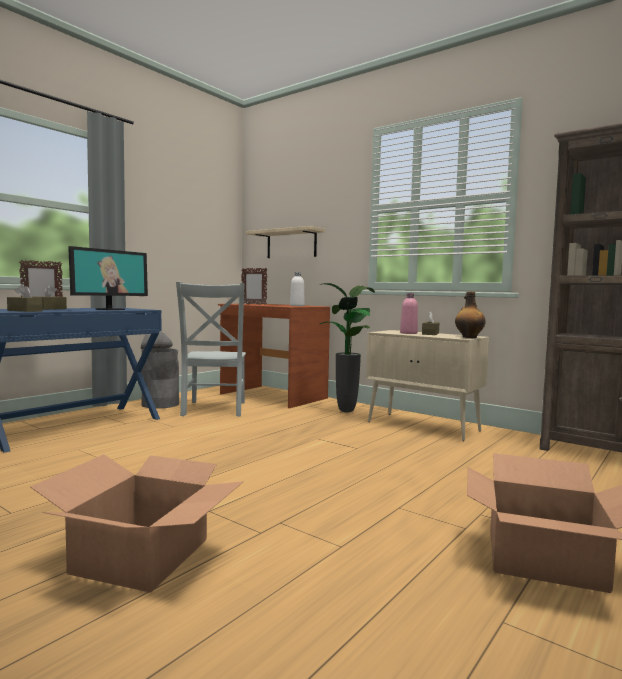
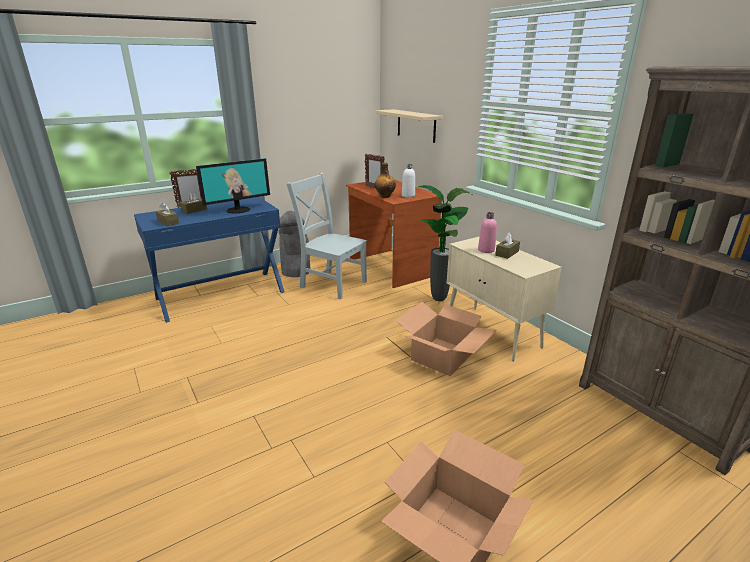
camera: 20 degrees right, 20 degrees up
(143, 556) = (189, 454): cardboard box -> cardboard box (443, 356)
(213, 409) = (331, 283): grey chair -> grey chair turned 105 degrees clockwise
(469, 337) = (534, 269): bottle -> bottle (385, 196)

